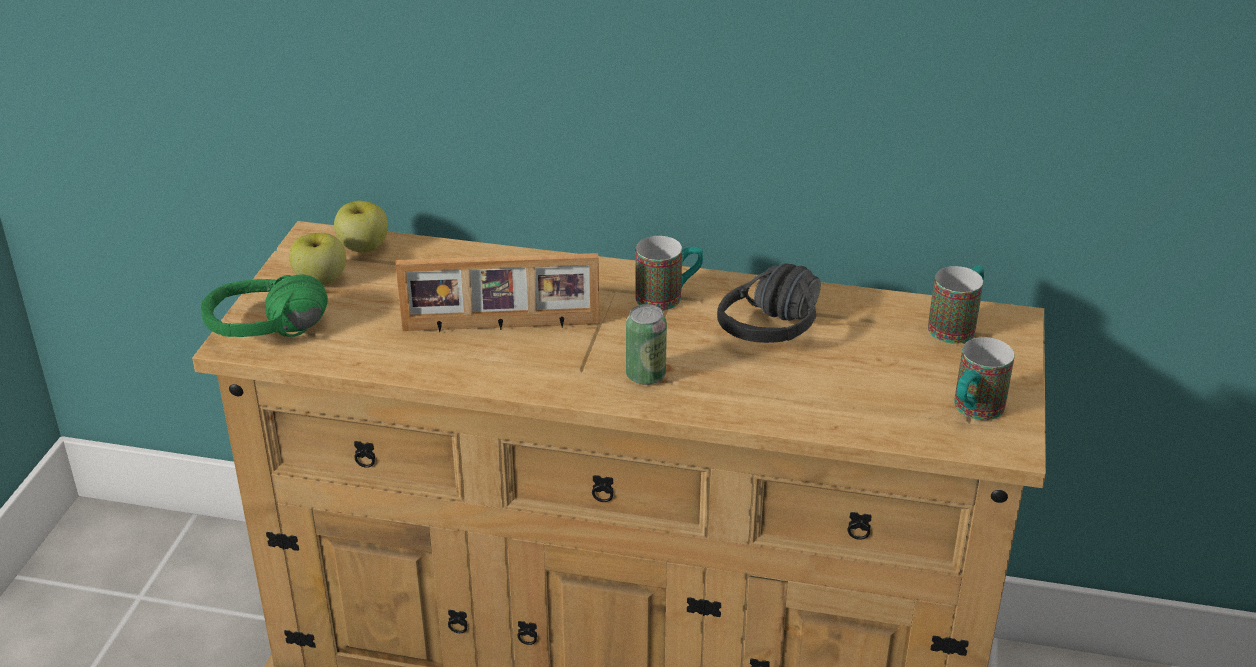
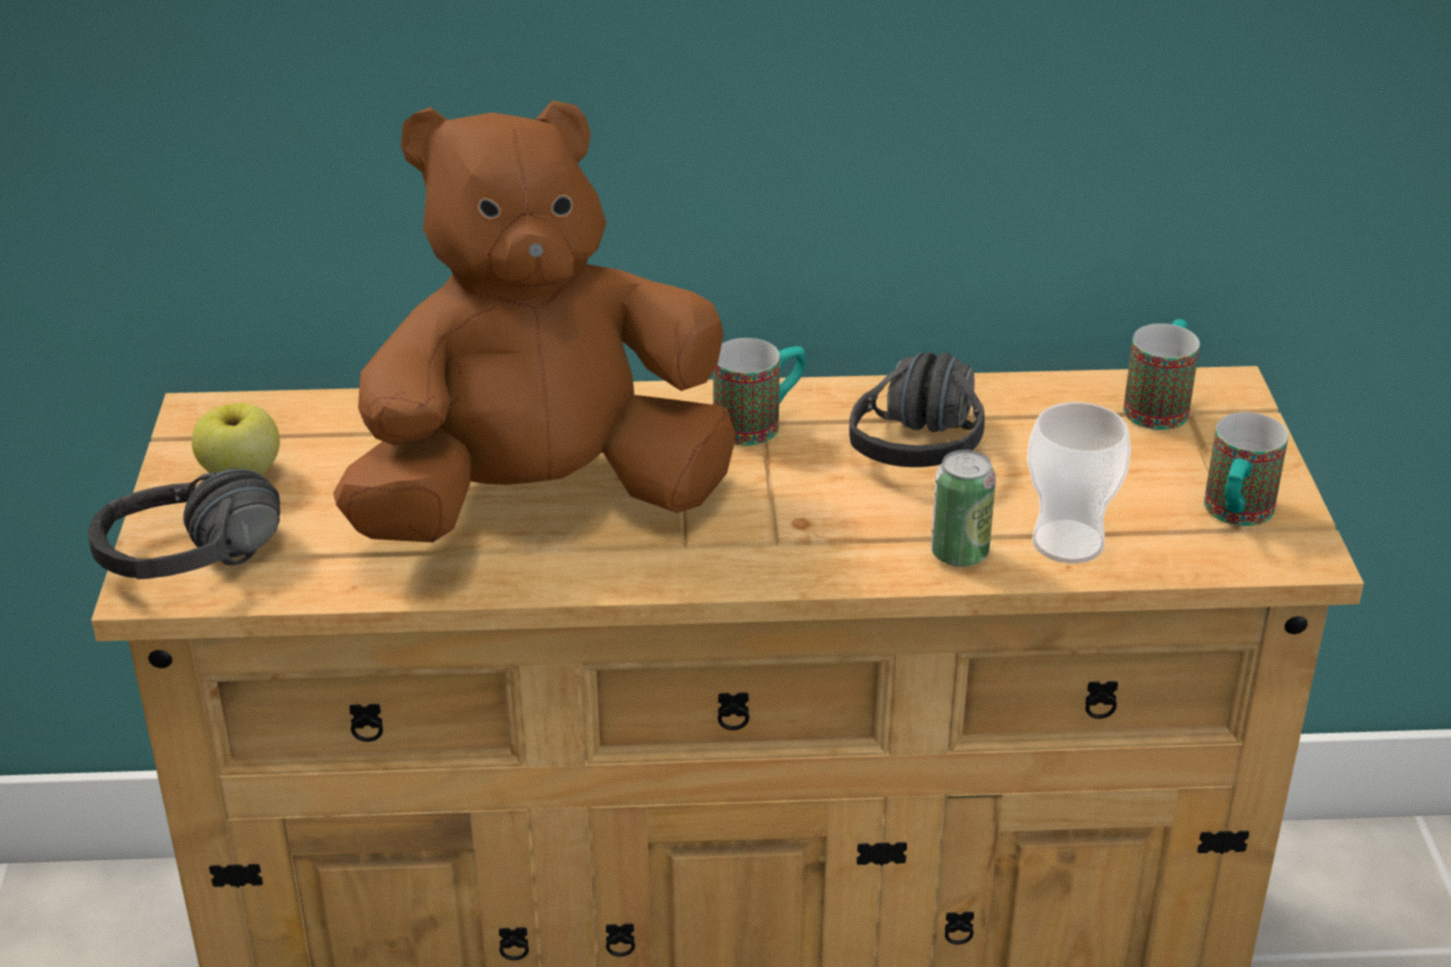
camera: 15 degrees left, 0 degrees up
(269, 338) = (200, 572): green headphones -> black headphones
(363, 247) = (285, 417): apple -> none
(501, 327) = (542, 502): picture frame -> brown plush toy
(645, 375) = (779, 538): can -> can (959, 553)
(843, 410) = (1068, 542): none -> cup

